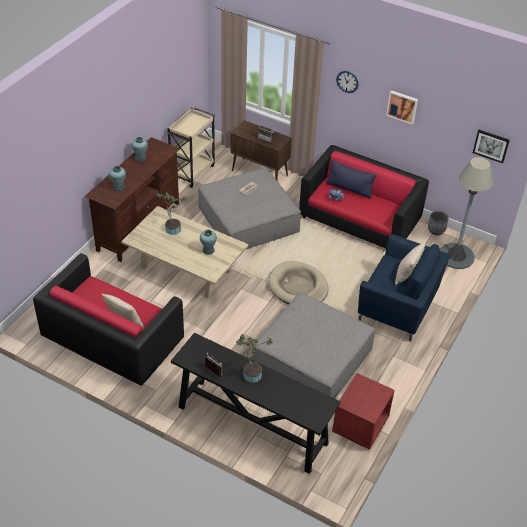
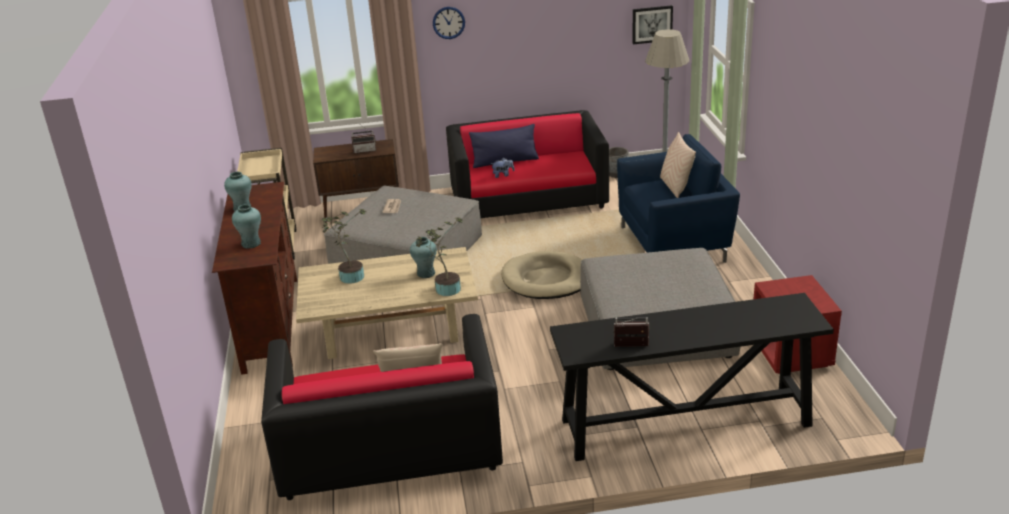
camera: 35 degrees left, 15 degrees down
(250, 373) = (675, 324): potted plant -> potted plant (445, 289)
(402, 106) = (530, 24): picture -> none

